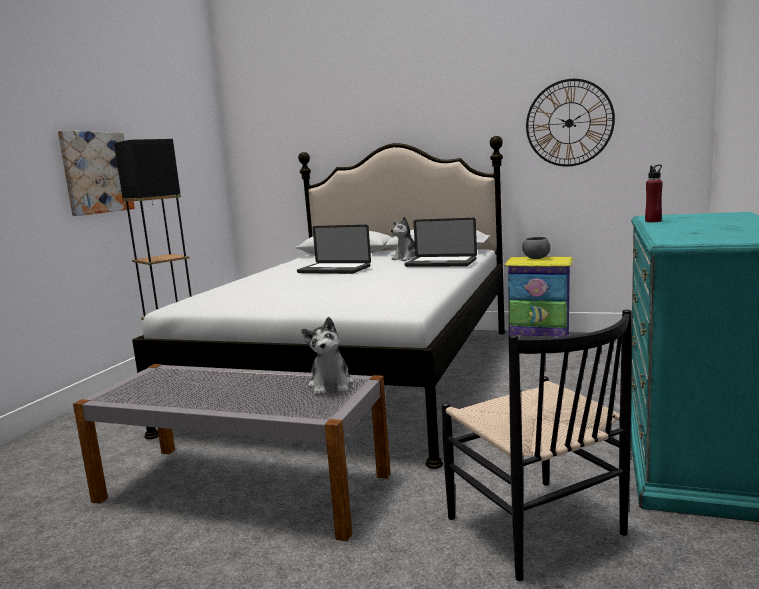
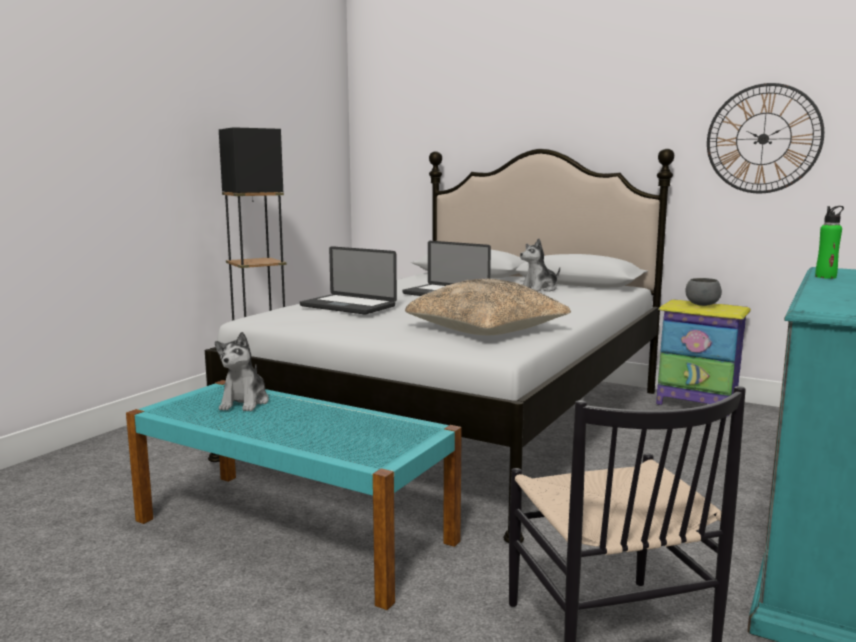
camera: 10 degrees right, 0 degrees up
(96, 172) = (197, 161): picture -> none
(243, 487) = (294, 530): grey bench -> turquoise bench
(331, 385) = (398, 430): plush toy -> plush toy (245, 403)
(383, 292) = (486, 328): none -> beige pillow
(441, 263) = (573, 299): laptop -> laptop (348, 306)
(653, 221) = (825, 277): red bottle -> green bottle

